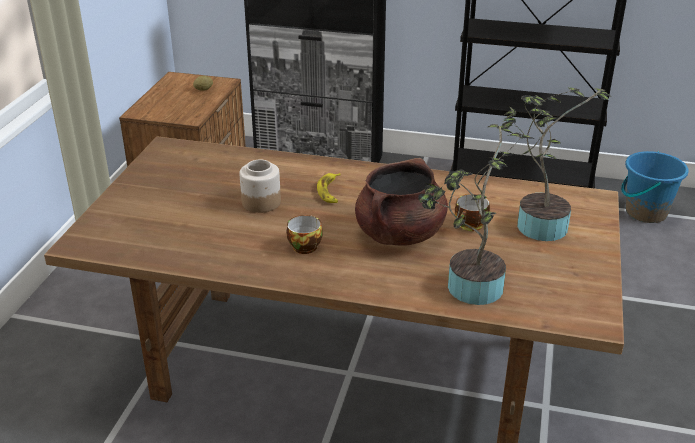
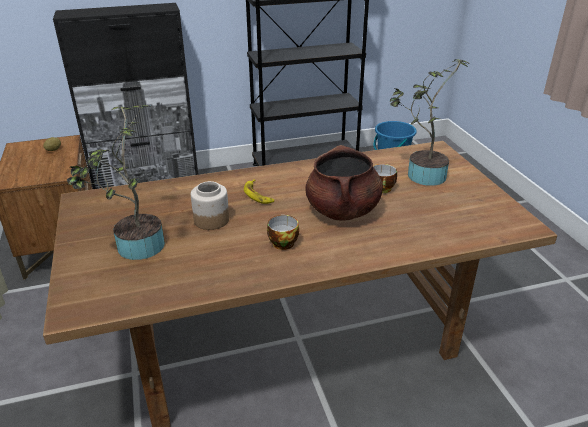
camera: 30 degrees left, 0 degrees up
(468, 289) = (430, 233): potted plant -> potted plant (136, 248)

